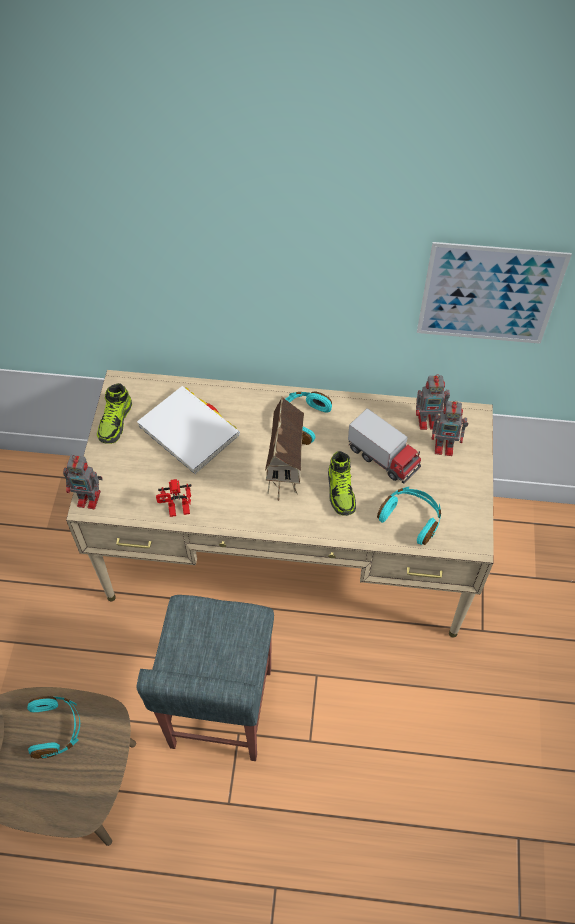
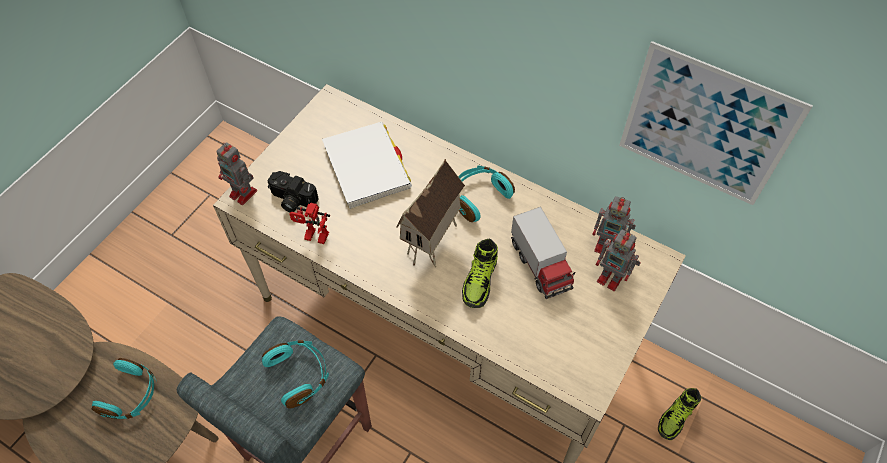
camera: 25 degrees right, 0 degrees up
(115, 422) = (306, 133): shoe -> shoe (676, 417)
(138, 487) = (291, 200): none -> camera
(411, 518) = (536, 338): turquoise headphones -> turquoise headphones (299, 374)

